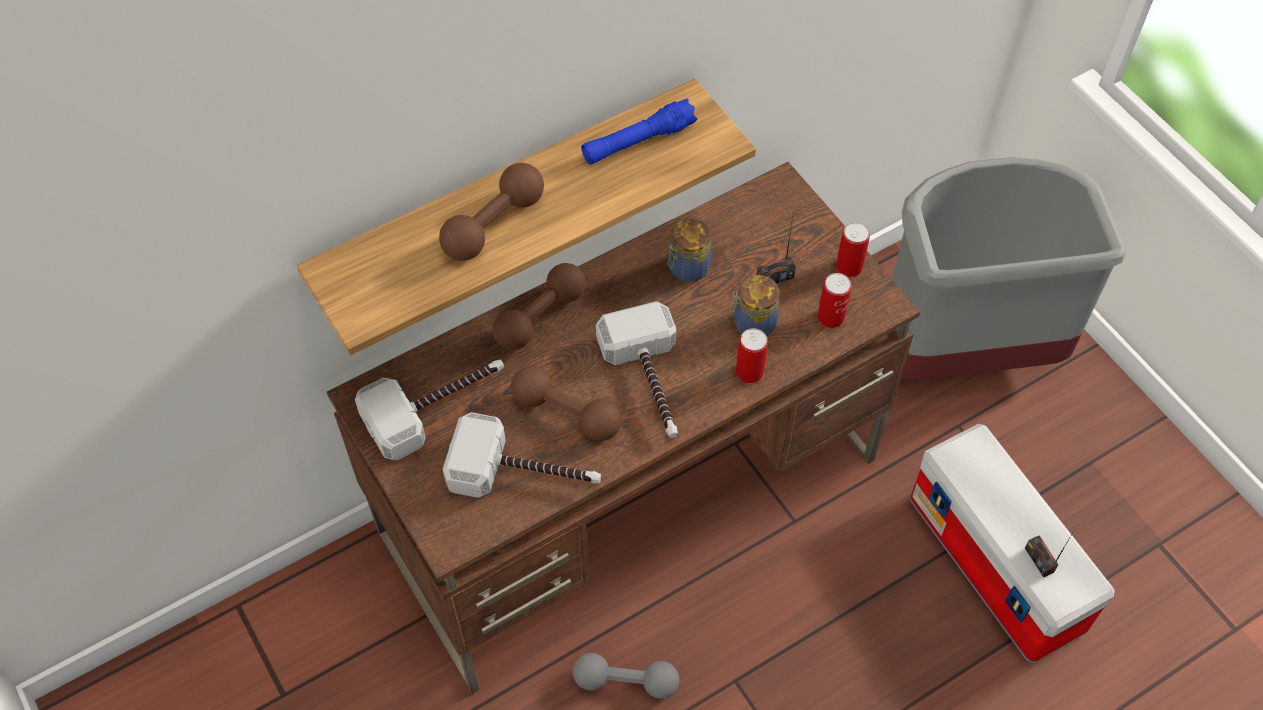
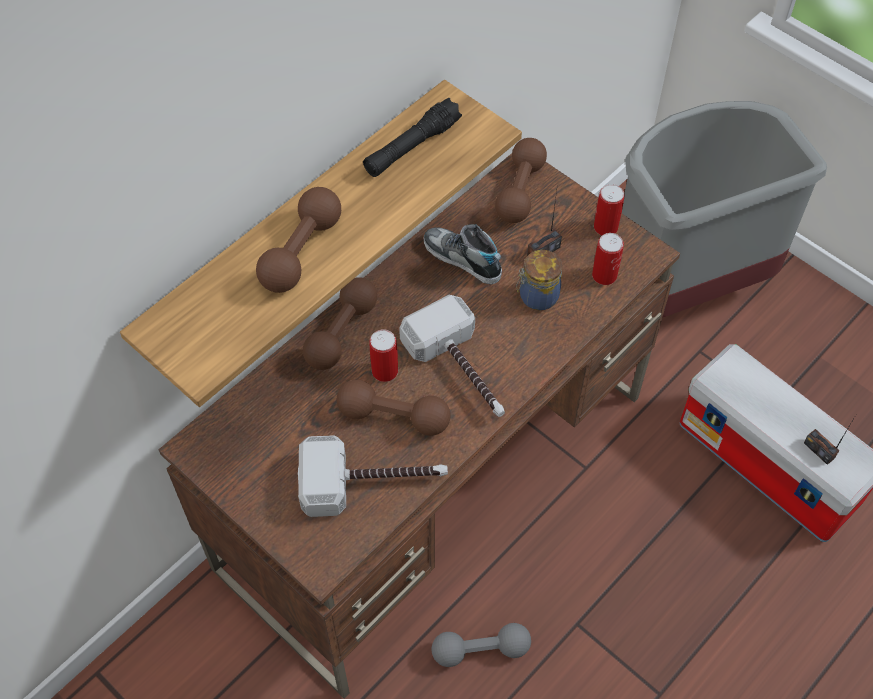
camera: 15 degrees left, 0 degrees up
(438, 405) = (270, 437): hammer -> none
(638, 141) = (412, 147): blue flashlight -> black flashlight
(687, 268) = (462, 259): jar -> shoe
(749, 372) = (548, 340): can -> can (385, 371)
(770, 210) = (520, 191): none -> brown dumbbell

